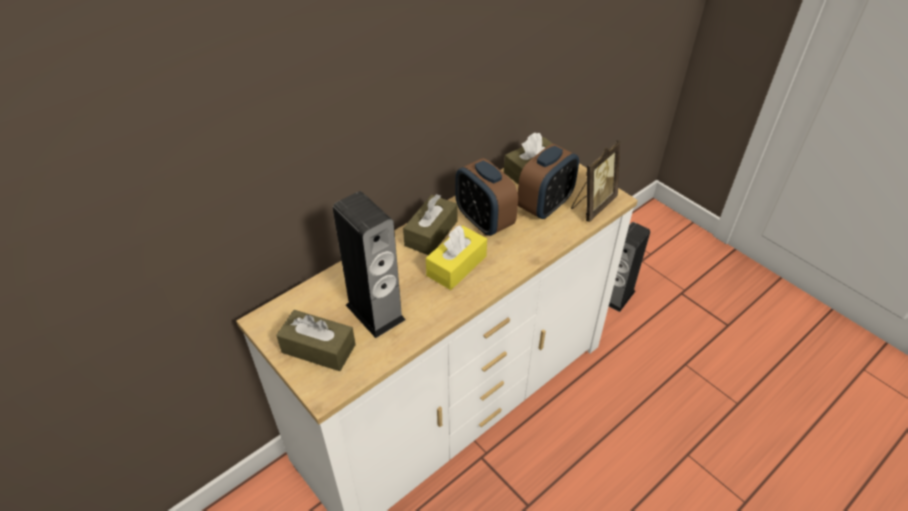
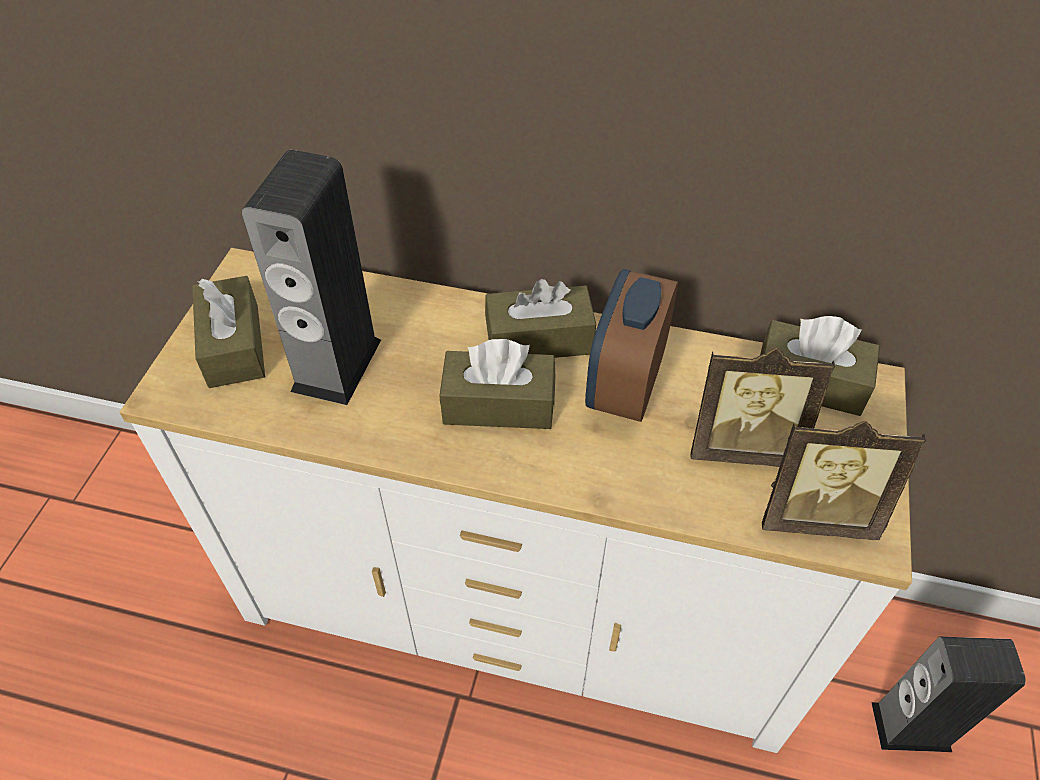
camera: 55 degrees right, 5 degrees up
(456, 266) = (499, 404): yellow tissue box -> brown tissue box
(545, 206) = (742, 446): alarm clock -> picture frame

